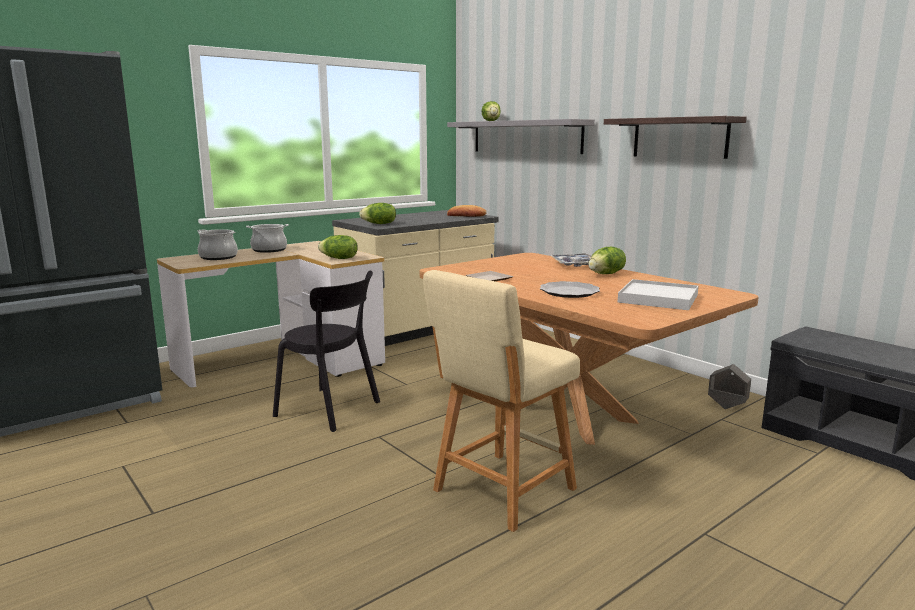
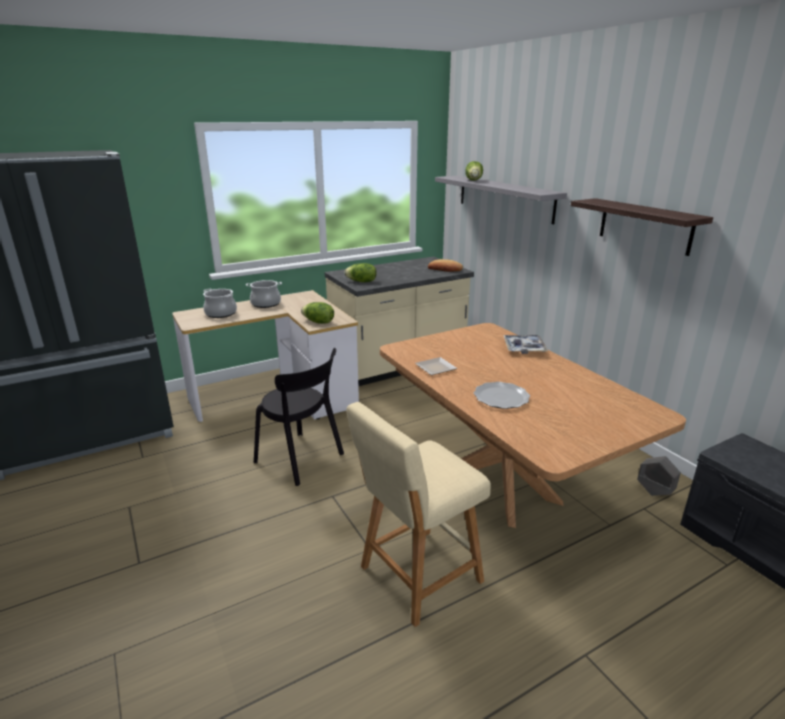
camera: 10 degrees right, 10 degrees up
(606, 274) = (548, 367): lettuce -> none
(658, 298) = (582, 417): white tray -> none

